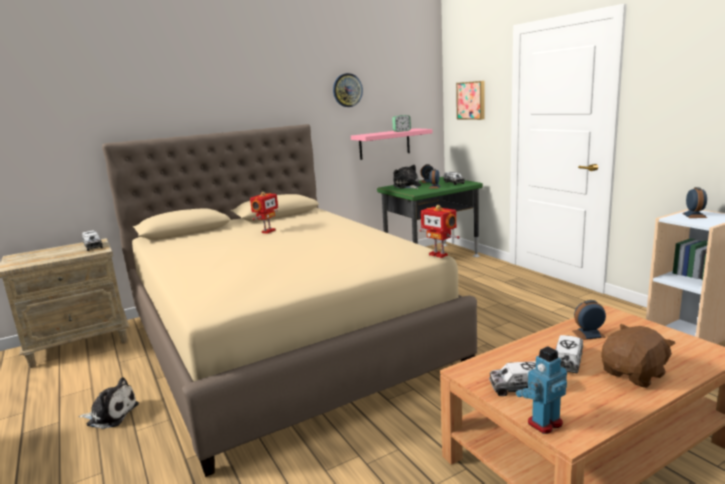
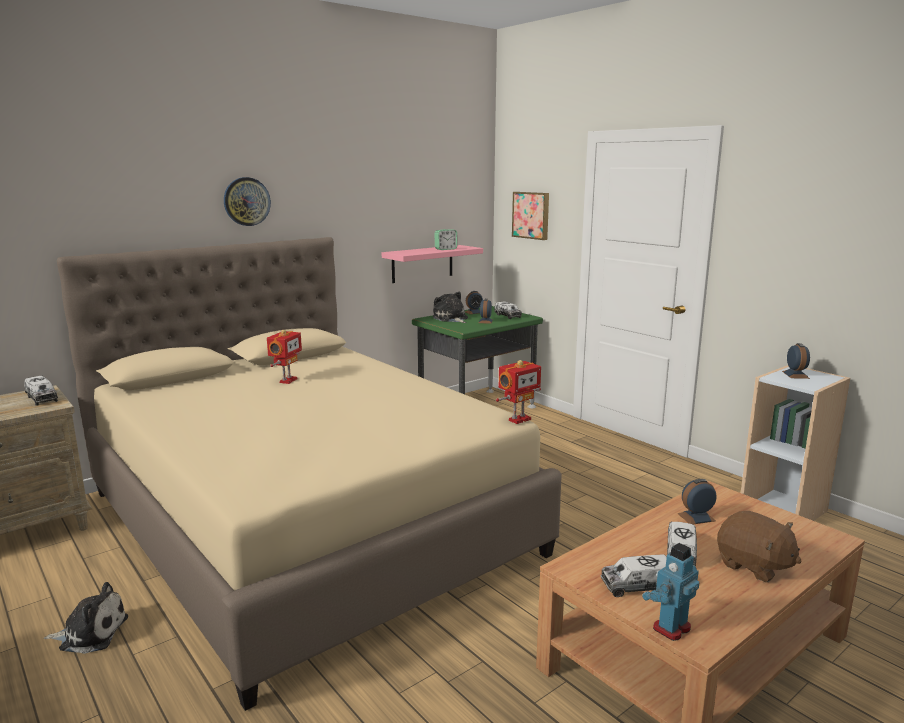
camera: 10 degrees left, 0 degrees up
(347, 90) = (379, 195): wall clock -> wall clock (246, 201)
(439, 254) = (518, 419): toy robot -> toy robot turned 75 degrees counterclockwise
(634, 374) = (753, 566): brown plush toy -> brown plush toy turned 90 degrees clockwise

